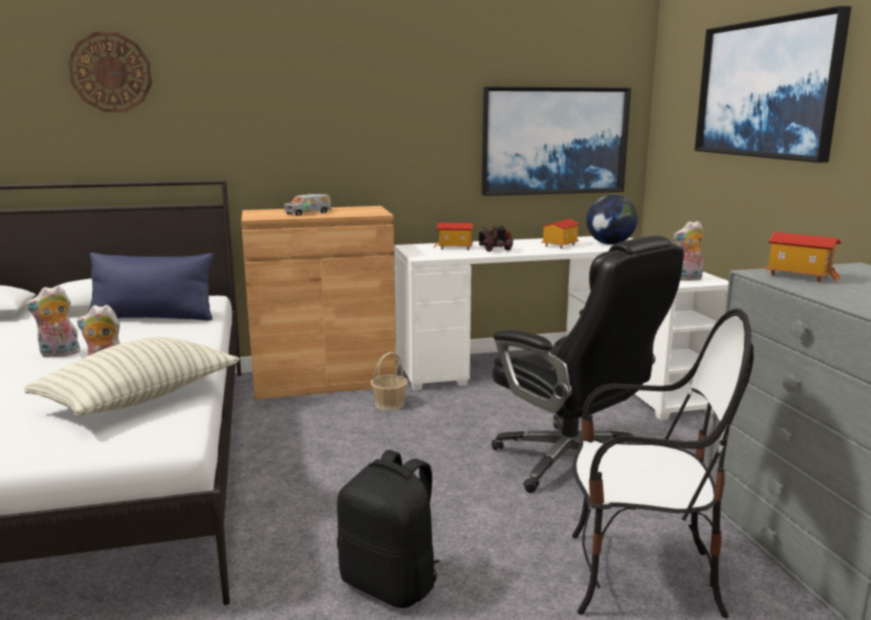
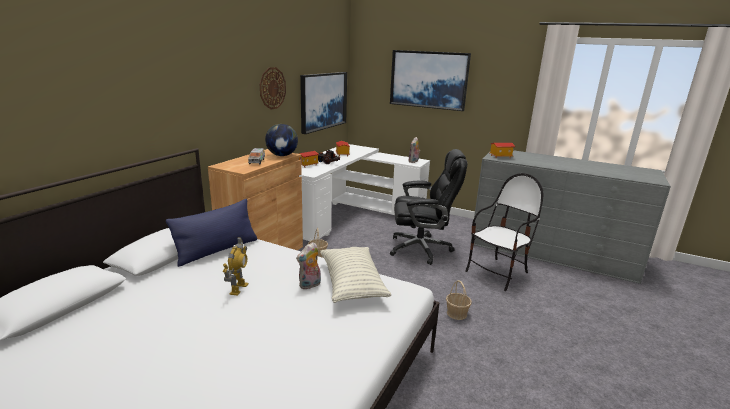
camera: 50 degrees left, 5 degrees up
(59, 354) = (238, 288): plush toy -> toy robot
(111, 72) = (120, 79): wall clock -> wall clock (272, 88)
(391, 584) = (456, 313): black backpack -> basket
(610, 244) = (356, 150): globe -> globe (282, 155)

